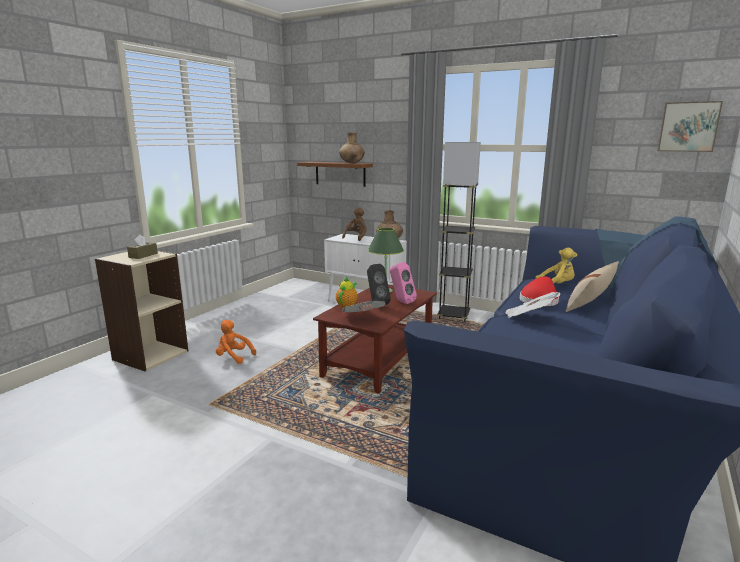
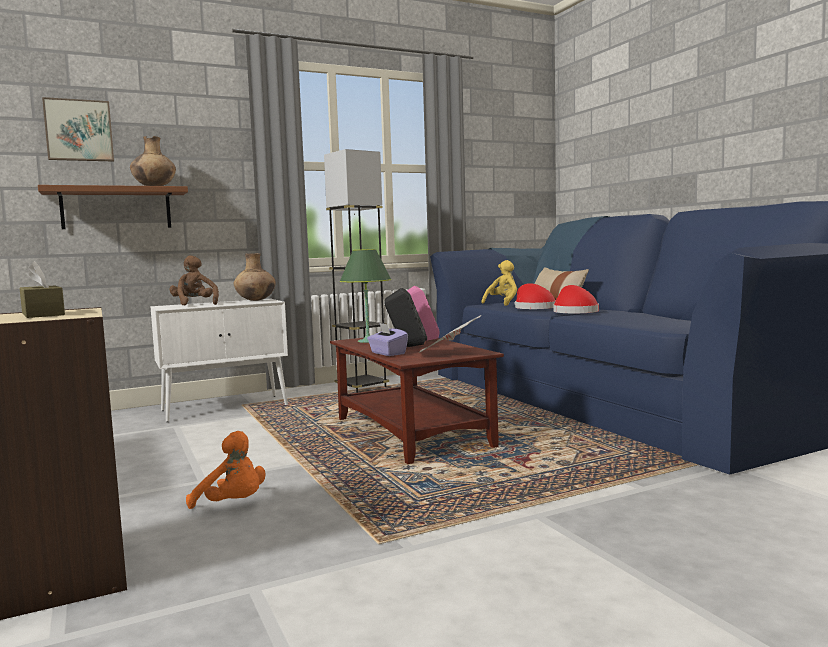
camera: 55 degrees left, 10 degrees down
(233, 357) = (233, 505): orange plush toy -> orange plush toy turned 120 degrees counterclockwise
(347, 305) = (387, 353): teapot -> purple tissue box
(529, 317) = (574, 312): newspaper -> red hat
(688, 127) = (526, 150): picture -> picture (79, 130)

